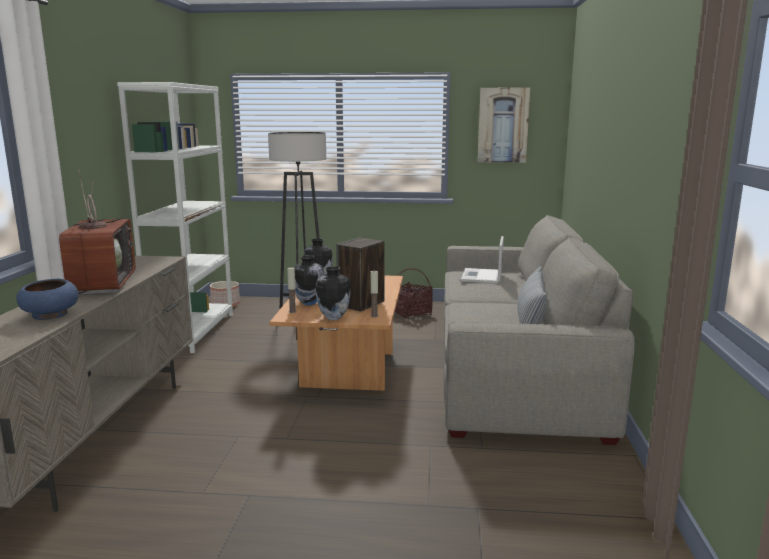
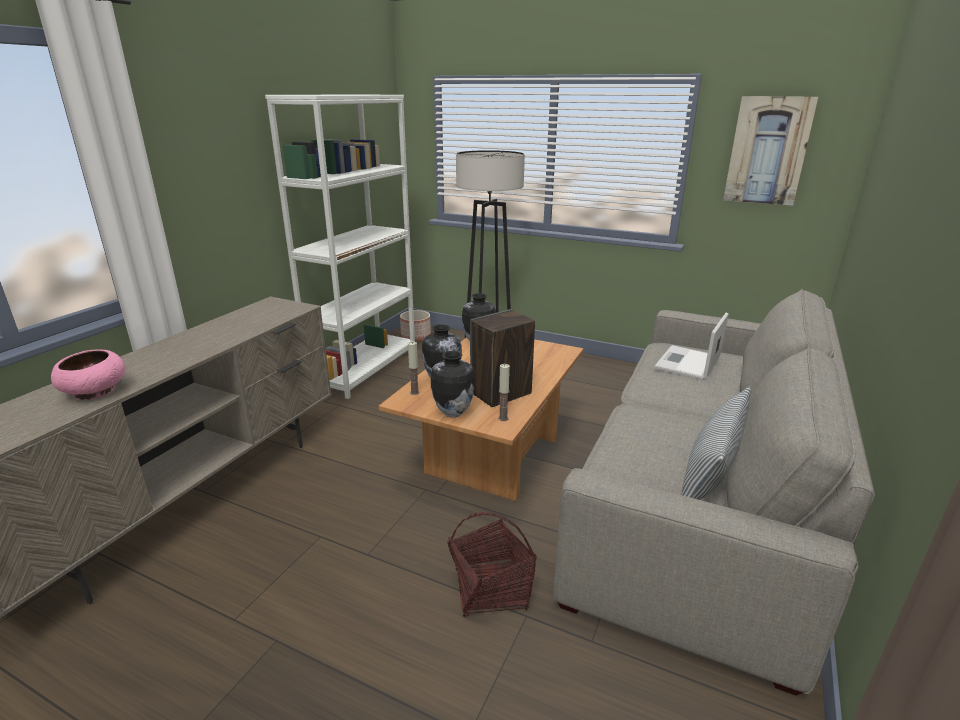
camera: 20 degrees right, 10 degrees up
(50, 315) = (94, 392): blue bowl -> pink bowl
(101, 284) = (195, 343): television -> none
(411, 313) = (608, 379): basket -> basket (491, 589)

